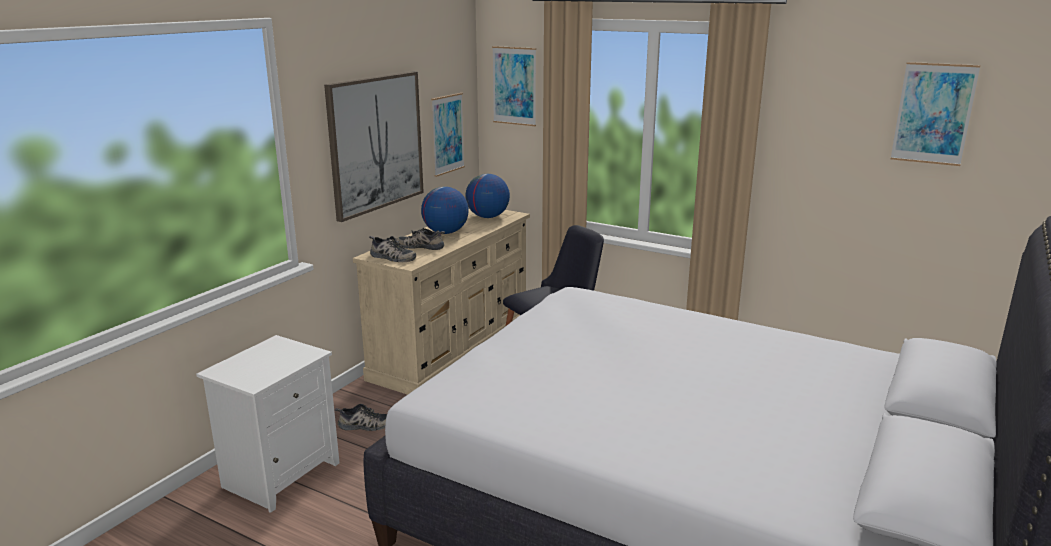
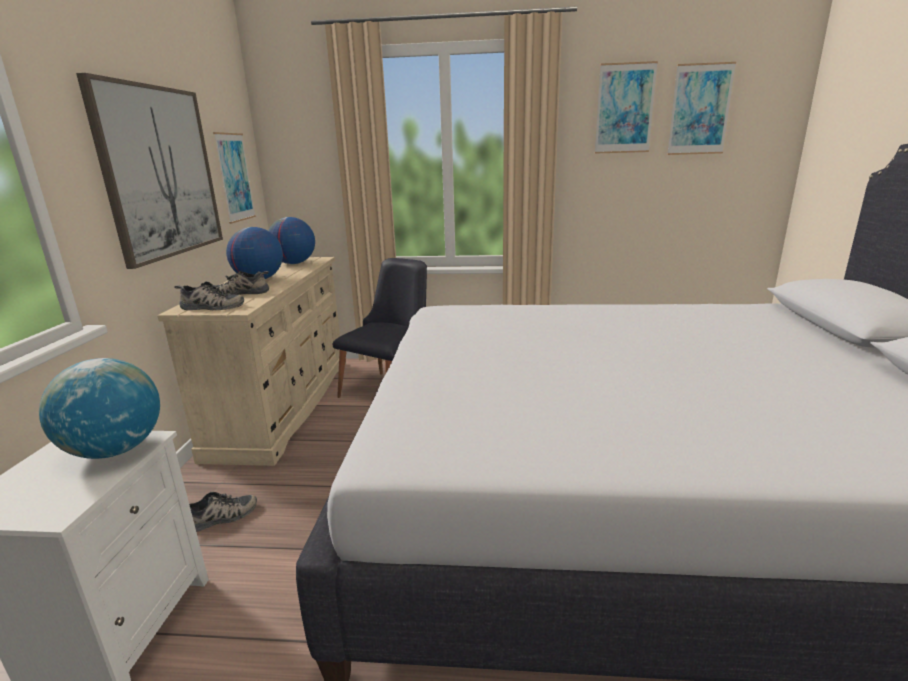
camera: 25 degrees left, 0 degrees up
(294, 355) = (115, 450): none -> globe
(514, 86) = (298, 126): picture -> picture (624, 109)

